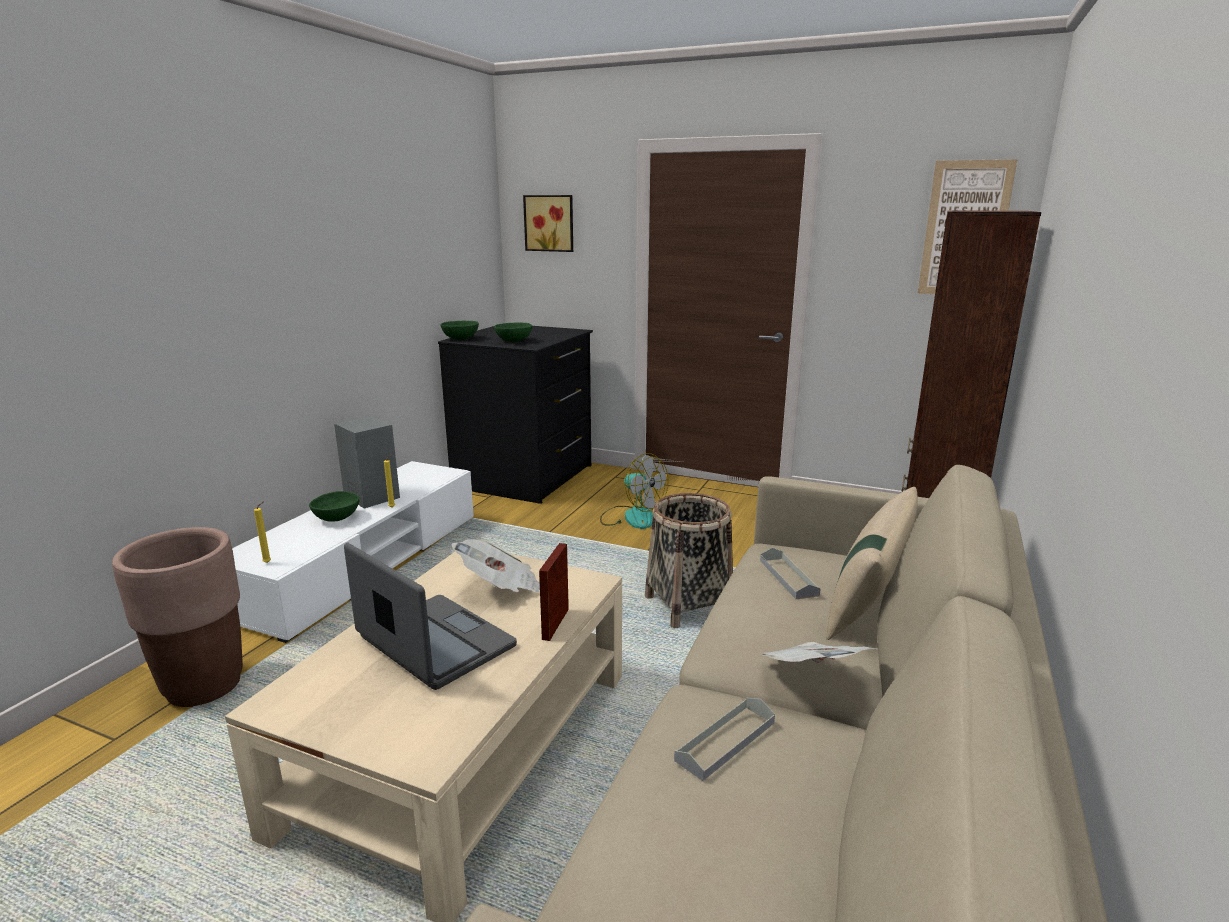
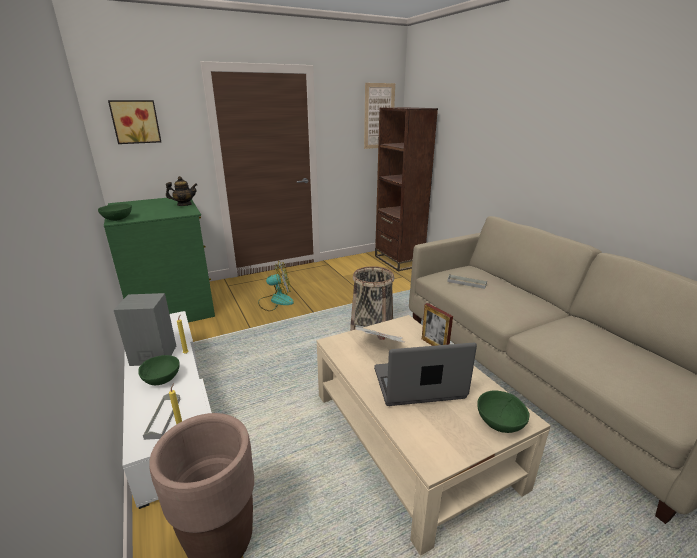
camera: 50 degrees left, 5 degrees up
(514, 341) = (165, 212): green bowl -> green bowl (499, 423)
(525, 477) = (173, 307): black dresser -> green dresser
(553, 338) = (184, 205): none -> teapot
(725, 741) = (572, 339): grey tray -> grey tray (163, 418)
(812, 676) = (539, 309): newspaper -> none
(869, 599) = (494, 278): beige pillow -> none

